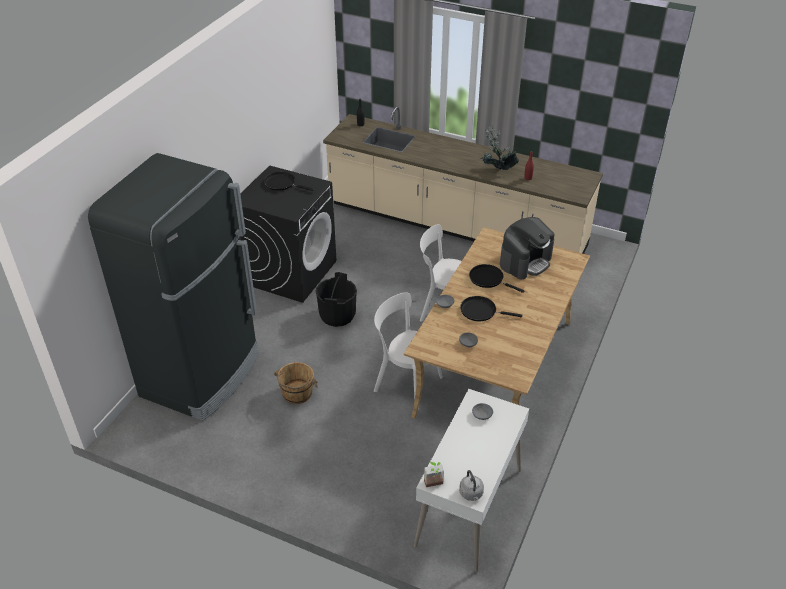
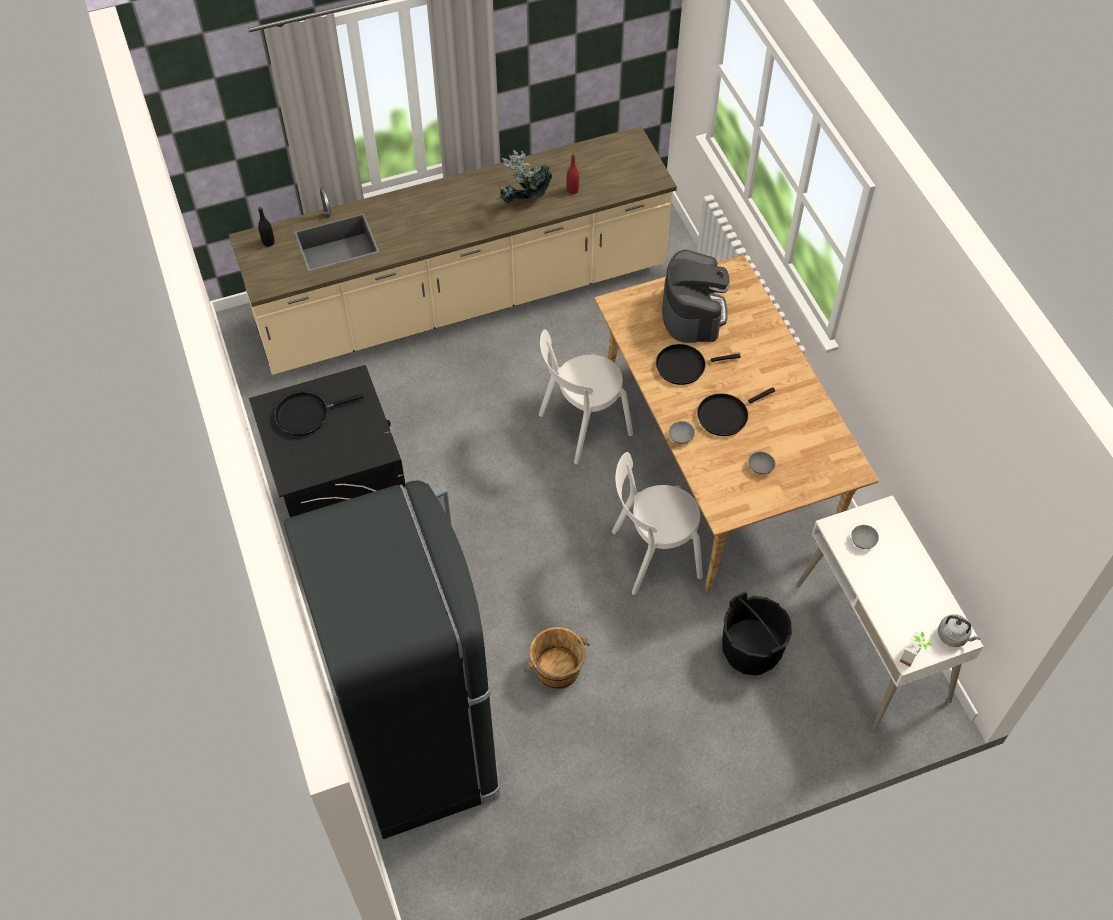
camera: 45 degrees left, 15 degrees up
(337, 315) = (476, 532): black bucket -> black bucket (750, 650)

